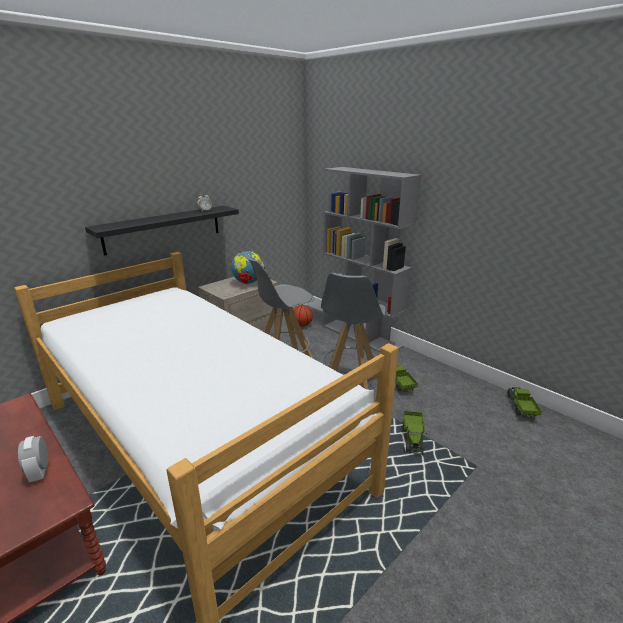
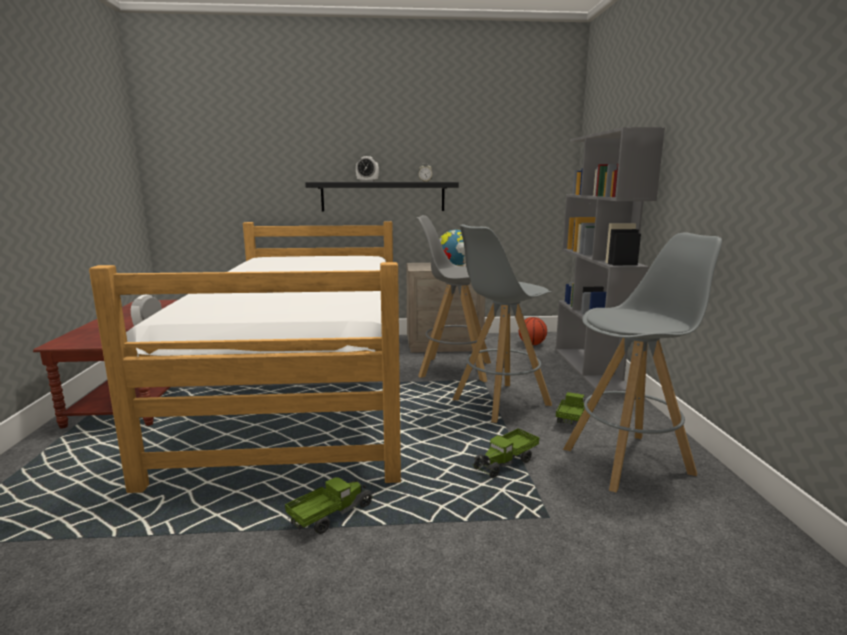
camera: 40 degrees right, 10 degrees down
(151, 218) = (367, 181): none -> alarm clock
(458, 403) = (629, 460): none -> grey stool
(520, 408) = (733, 503): toy truck -> toy truck (331, 516)

